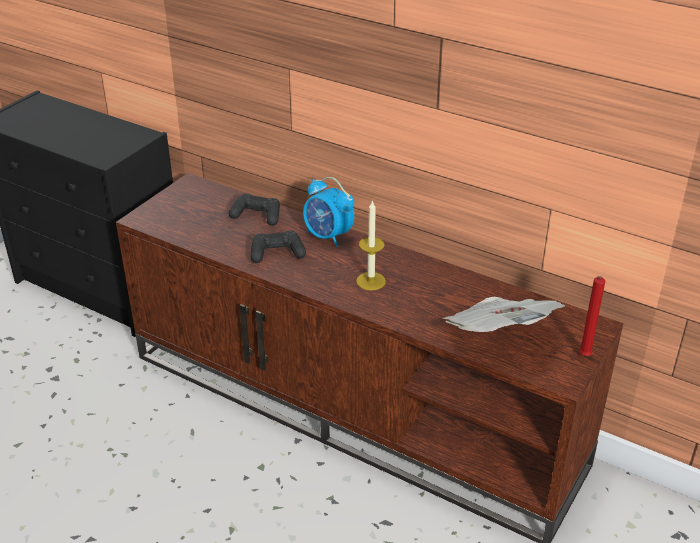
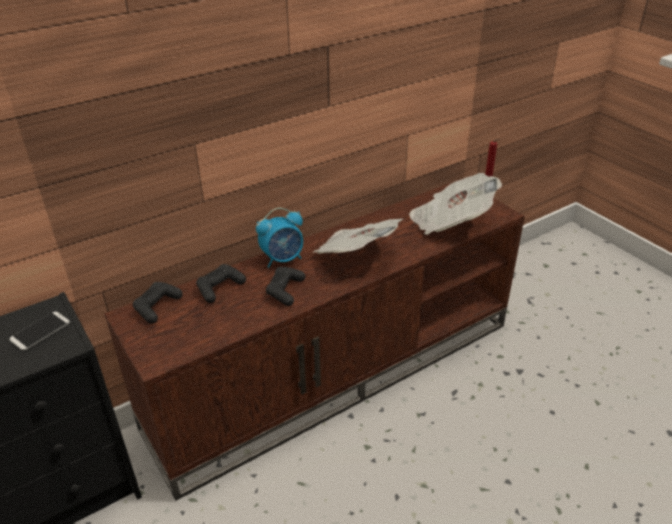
camera: 65 degrees left, 0 degrees up
(113, 141) = (40, 331): none -> phone
(210, 194) = (157, 307): none -> black game controller
(371, 281) = (356, 255): candle -> newspaper

